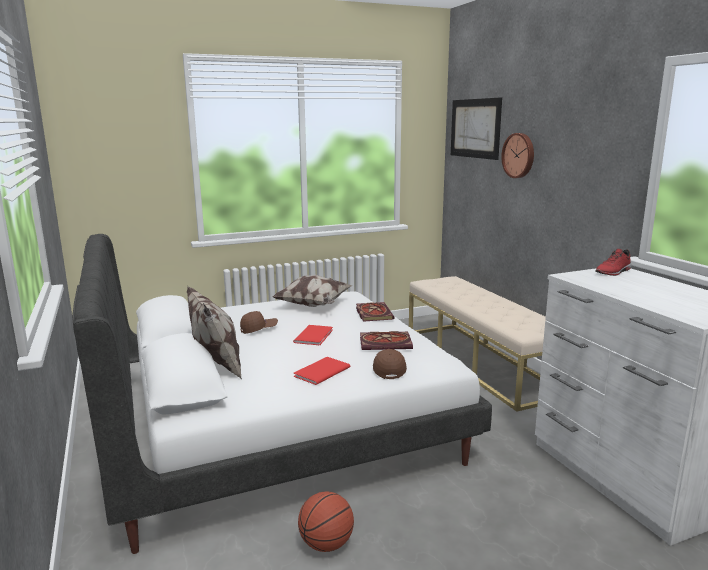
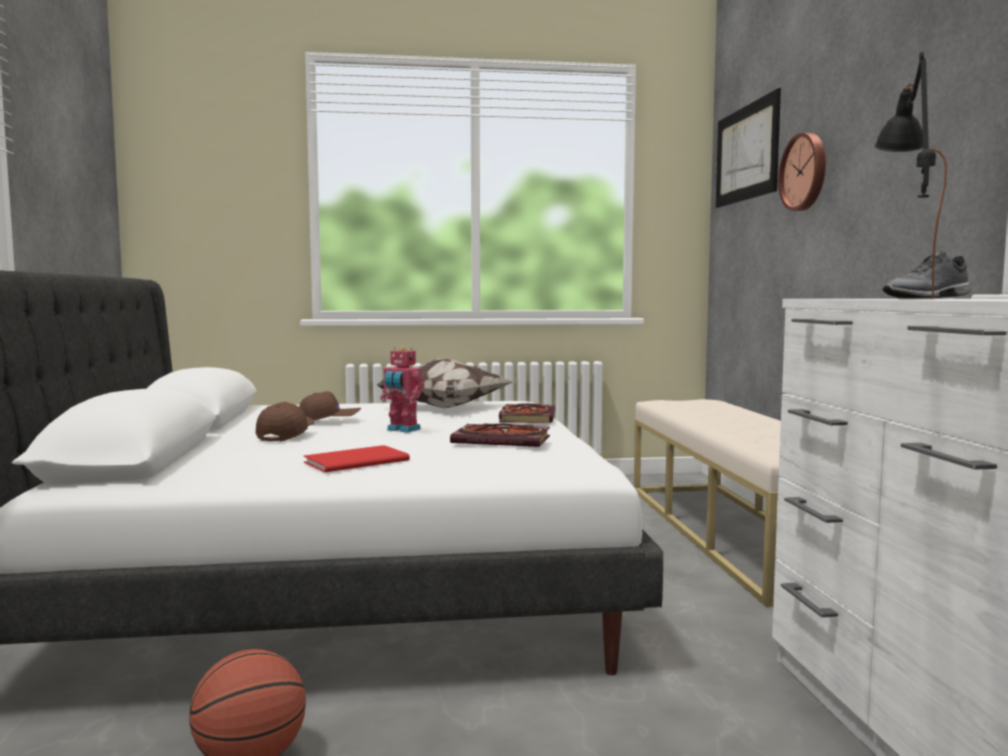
camera: 15 degrees right, 10 degrees down
(217, 367) = (208, 448): pillow -> none
(315, 335) = (402, 430): red book -> toy robot
(388, 370) = (471, 467): brown cap -> brown cap (286, 435)
(614, 272) = (928, 298): red shoe -> grey shoe
(615, 291) = (900, 298): none -> black table lamp

